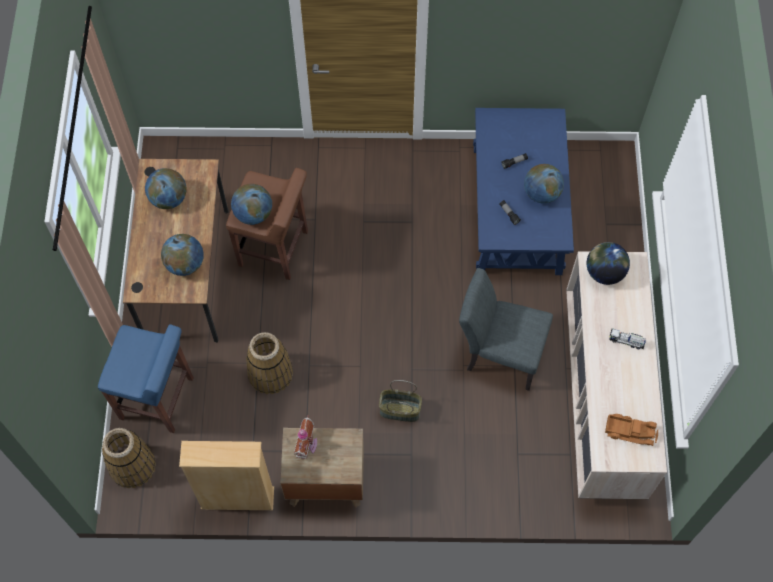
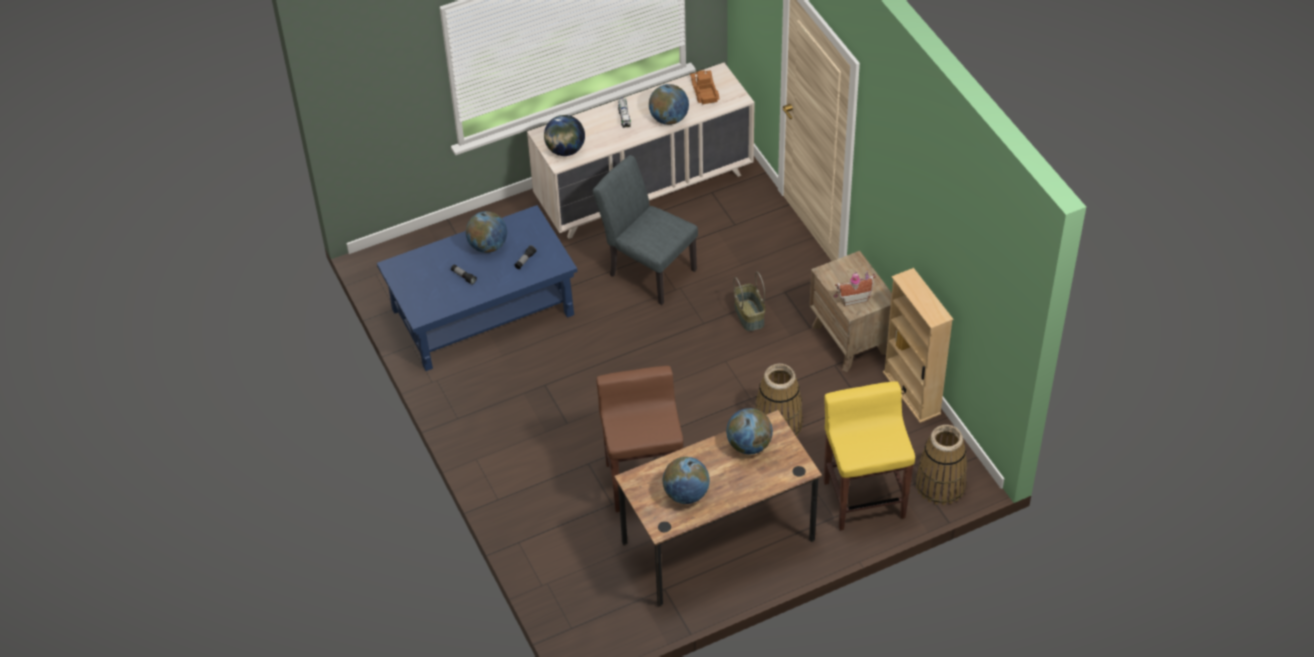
camera: 115 degrees left, 15 degrees down
(158, 399) = (863, 498): blue stool -> yellow stool
(253, 214) = (658, 422): globe -> globe (669, 119)
(499, 353) = (647, 270): grey chair -> grey chair turned 135 degrees clockwise

